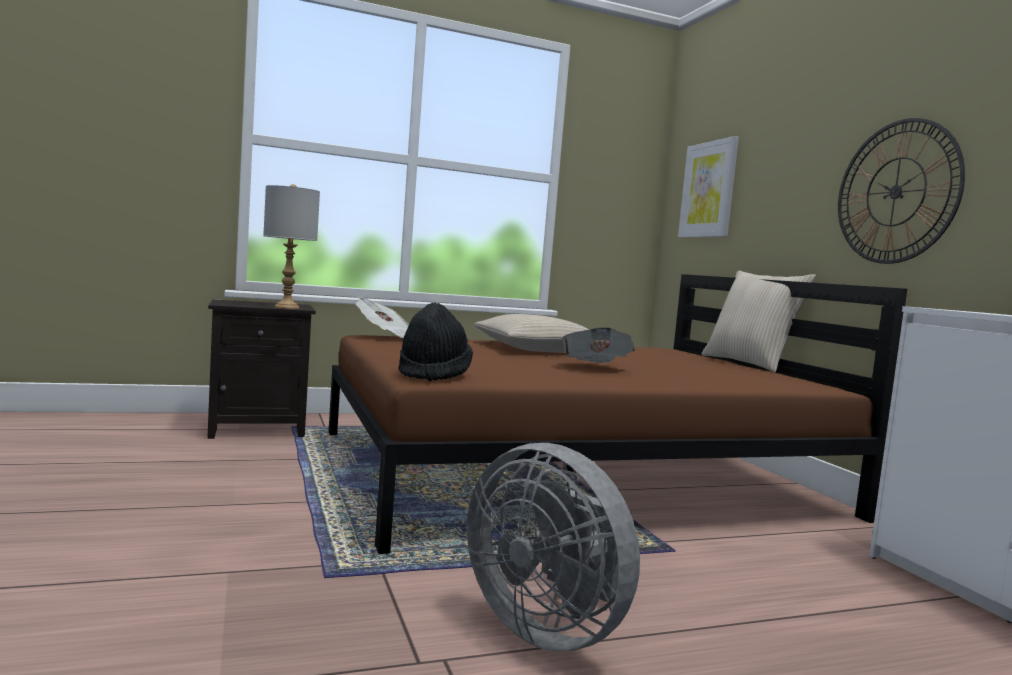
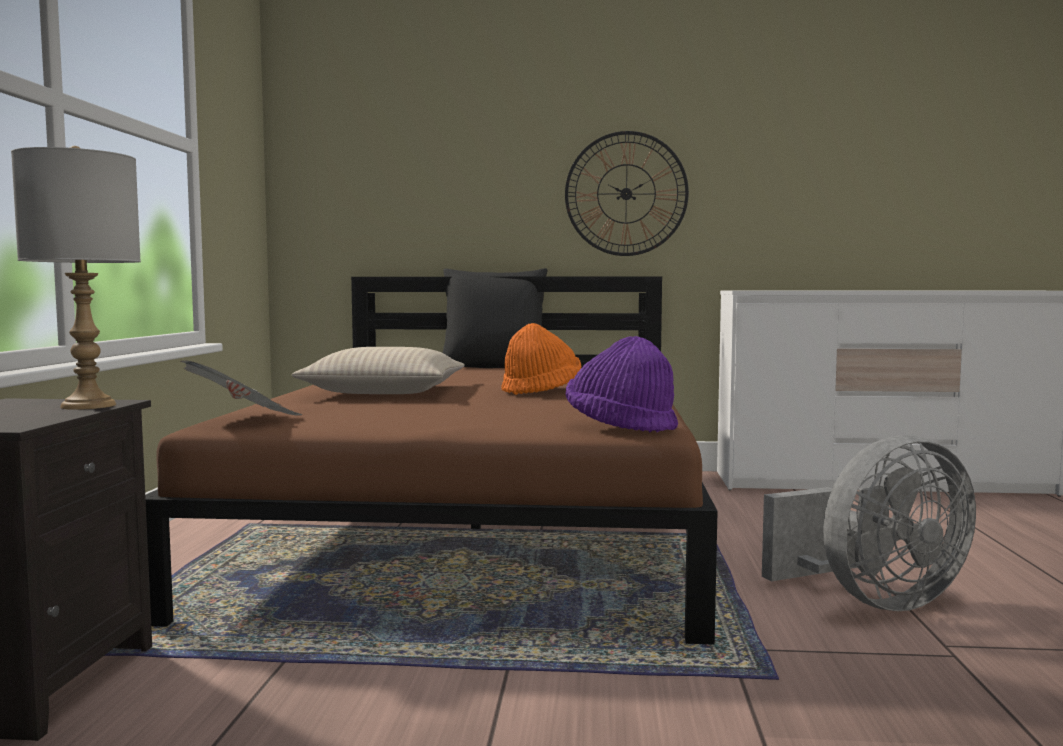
camera: 65 degrees left, 0 degrees up
(434, 374) = (620, 426): black hat -> purple hat
(596, 367) = (541, 390): newspaper -> orange hat
(708, 190) = (364, 174): picture -> none
(749, 364) = (494, 366): beige pillow -> black pillow

